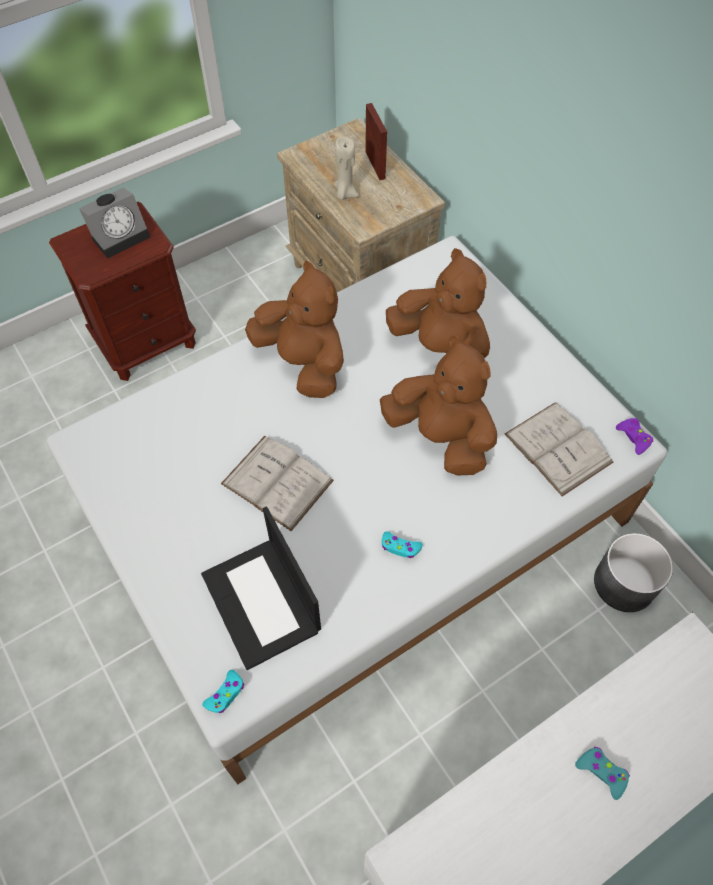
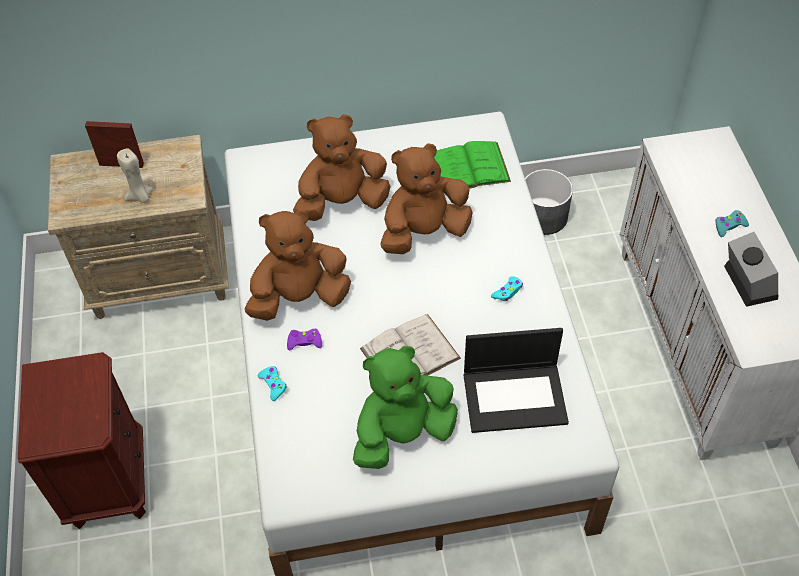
camera: 65 degrees left, 5 degrees down
(121, 236) = (60, 391): alarm clock -> alarm clock (746, 281)
(178, 511) = (403, 434): none -> green plush toy
(225, 694) = (582, 444): turquoise game controller -> turquoise game controller (273, 384)
(558, 448) = (469, 167): white book -> green book
(633, 437) = (483, 123): purple game controller -> purple game controller (304, 342)

